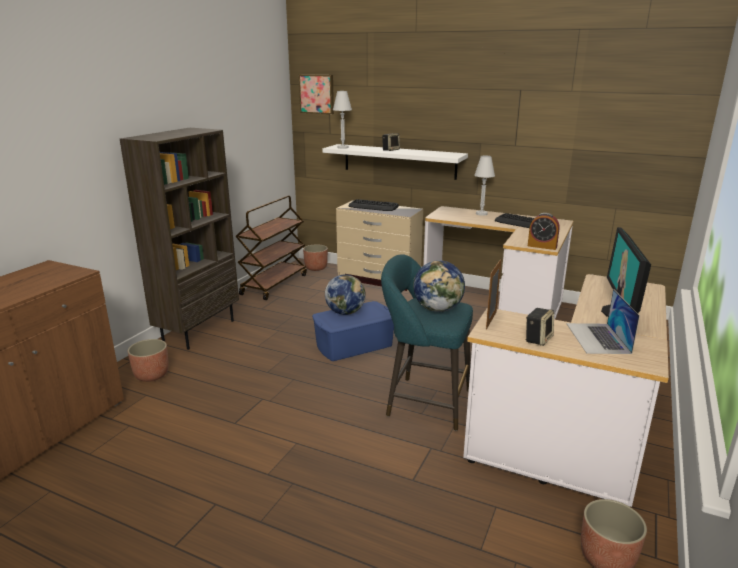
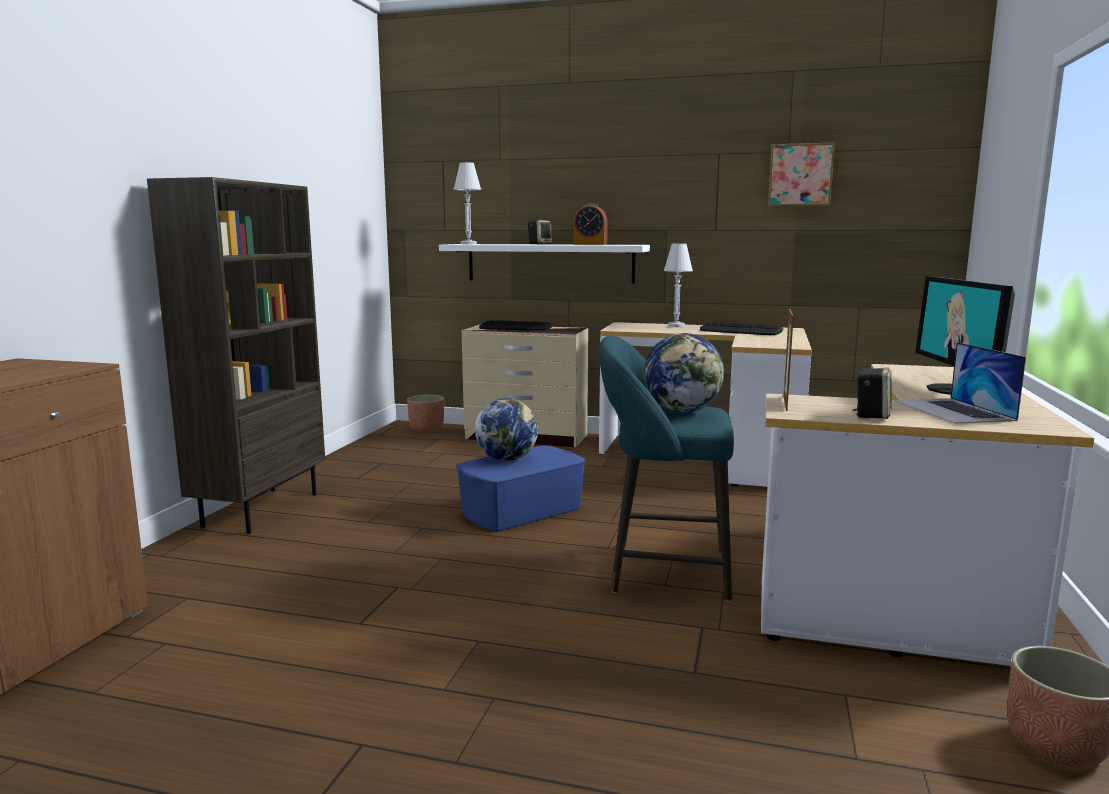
camera: 10 degrees left, 10 degrees down
(152, 375) = (192, 570): planter -> none
(274, 284) = (368, 449): brown cart -> none
(317, 94) = (425, 174): picture -> picture (800, 175)
(542, 246) = (786, 346): alarm clock -> alarm clock (590, 244)

